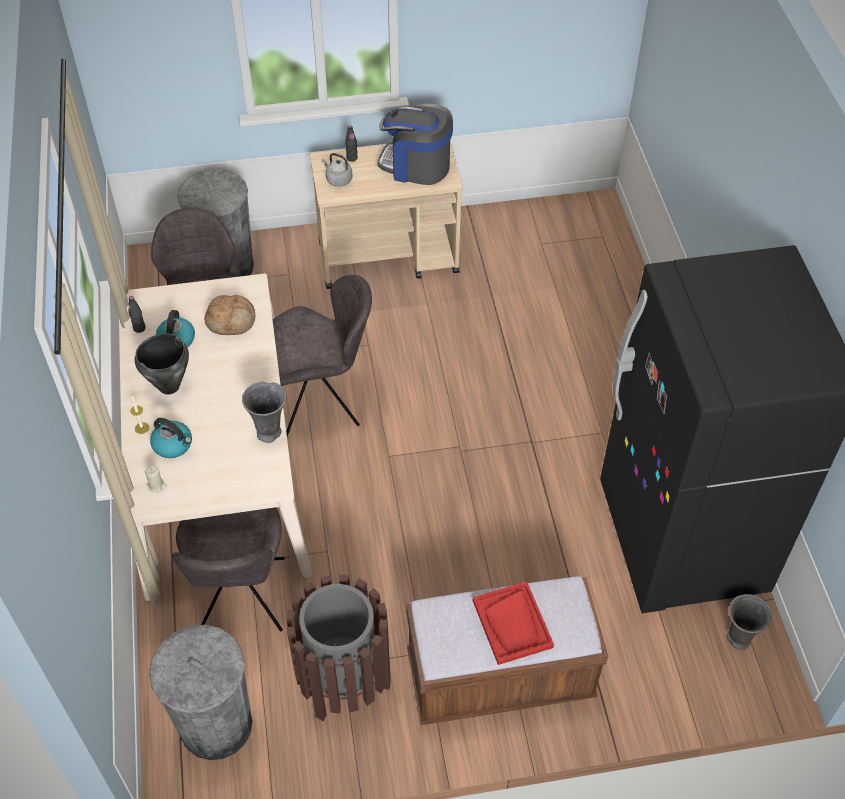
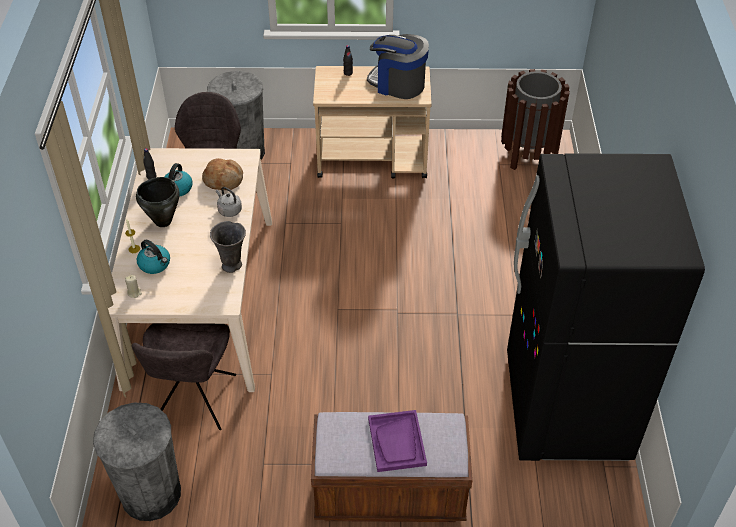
camera: 10 degrees right, 5 degrees down
(321, 402) = (293, 261): grey chair -> none
(338, 179) = (333, 87): grey kettle -> grey kettle (229, 210)
(343, 680) = (261, 476): brown trash can -> brown trash can (528, 153)
(512, 624) = (397, 442): red tray -> purple tray
(738, 640) = (599, 495): grey vase -> none

